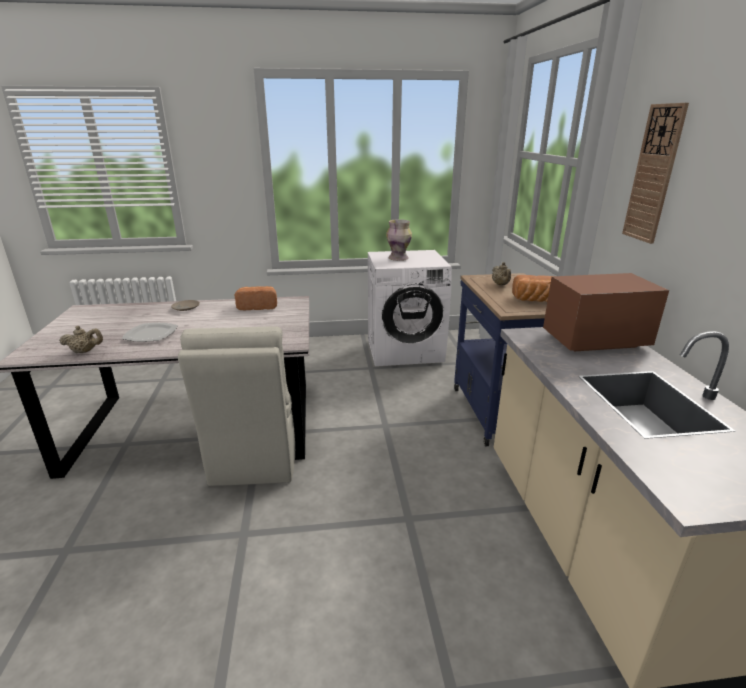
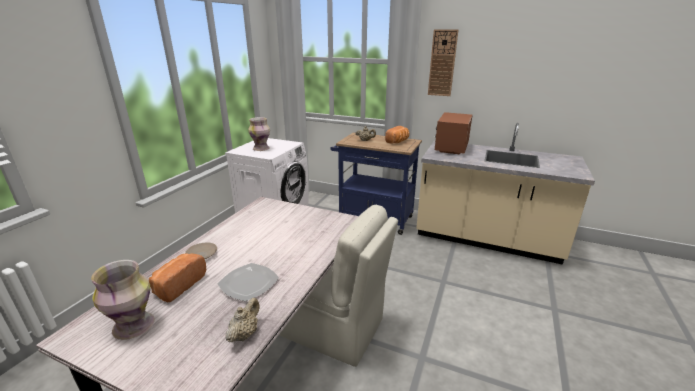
camera: 60 degrees left, 0 degrees up
(91, 319) = (135, 325): none -> vase
(258, 306) = (254, 219): bread -> bread (178, 285)

